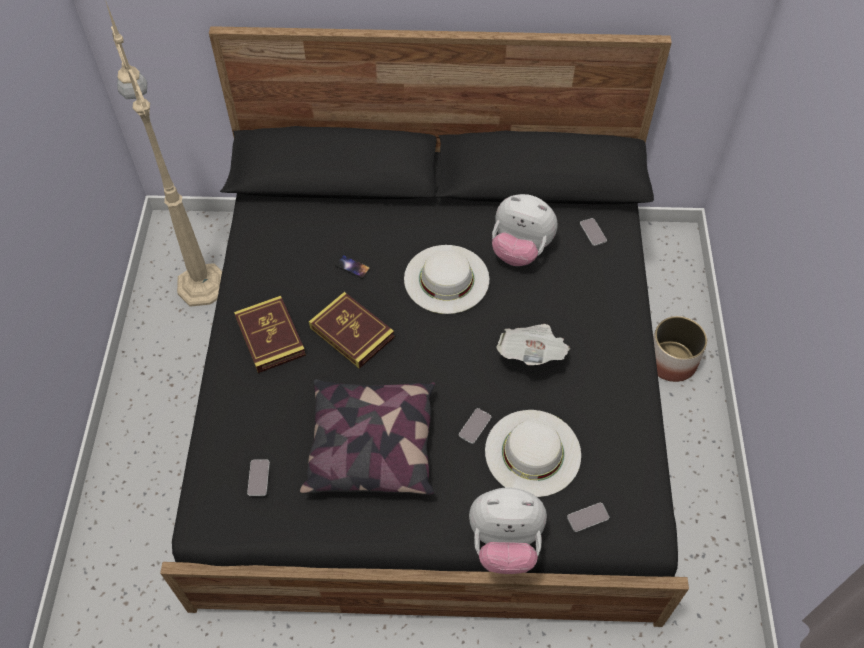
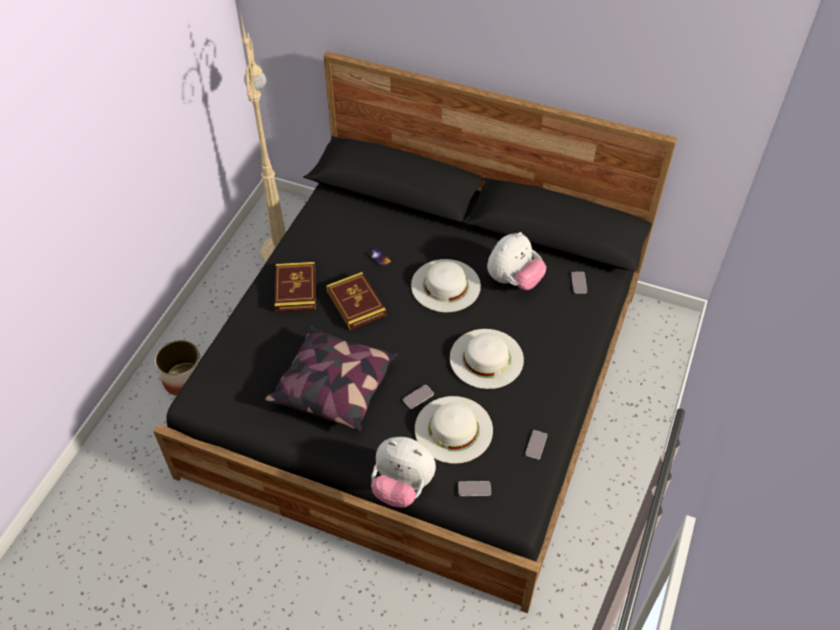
camera: 20 degrees right, 5 degrees down
(258, 478) = (243, 383): phone -> phone (536, 445)
(520, 250) = (513, 280): plush toy -> plush toy turned 90 degrees counterclockwise
(531, 354) = (486, 358): newspaper -> white hat
(671, 361) = (628, 414): planter -> planter (185, 379)

